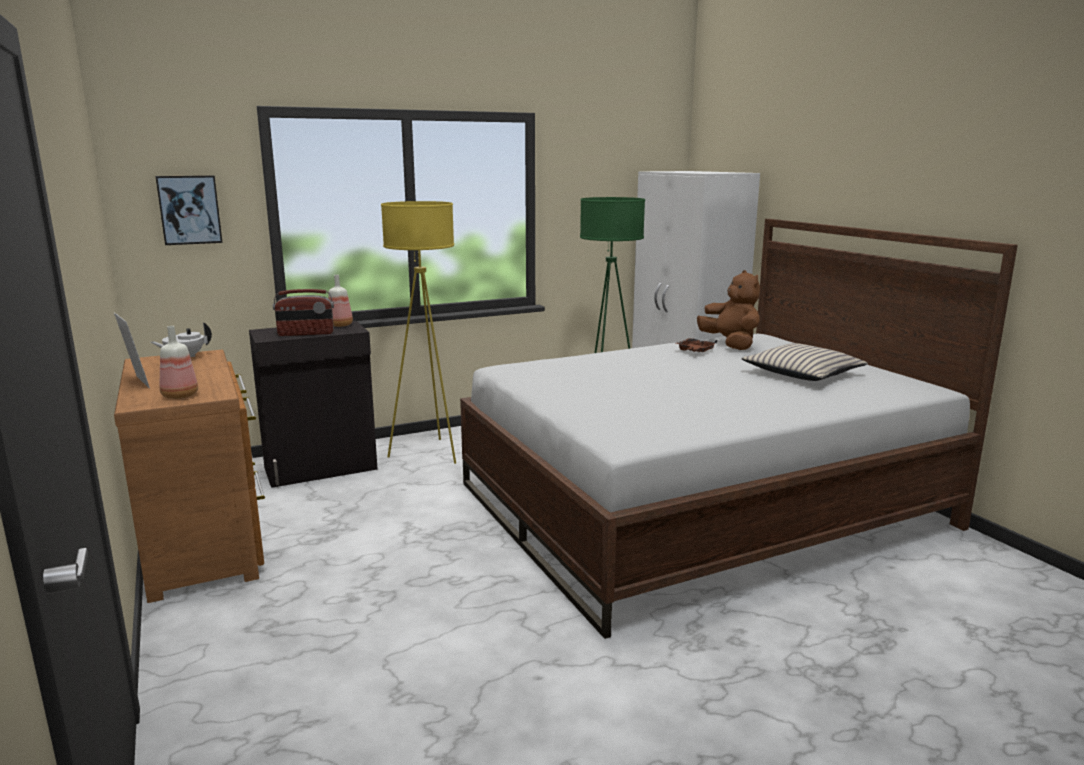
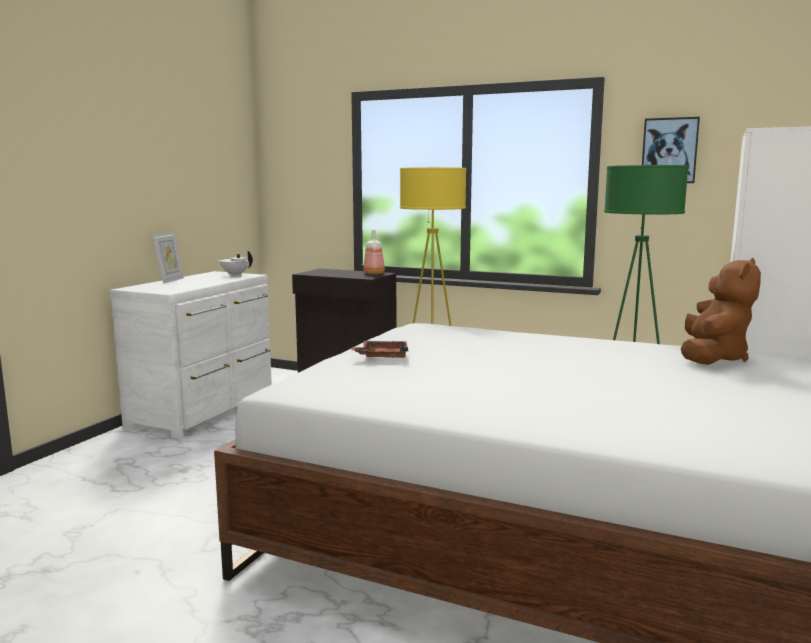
camera: 50 degrees right, 5 degrees down
(179, 396) = (156, 288): bottle -> none
(189, 210) = (304, 174): picture -> picture (669, 150)
(206, 542) = (206, 409): brown dresser -> white dresser
(306, 333) = (335, 274): radio -> none
(695, 351) = (640, 353): brown tray -> brown tray (382, 356)
(802, 374) = (688, 400): beige pillow -> none

